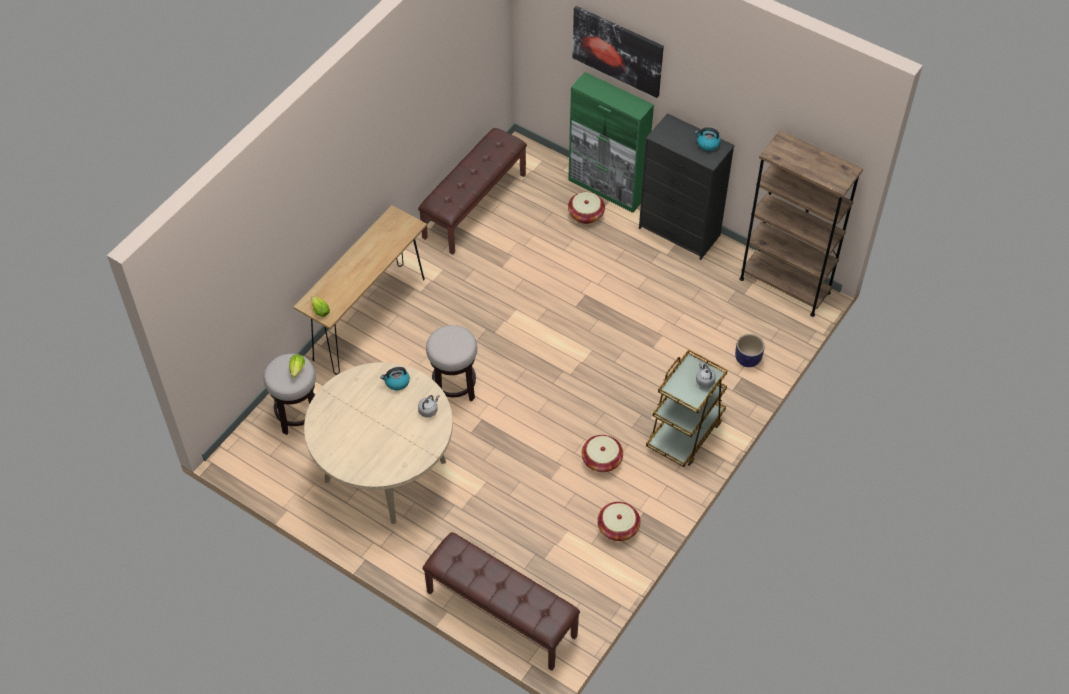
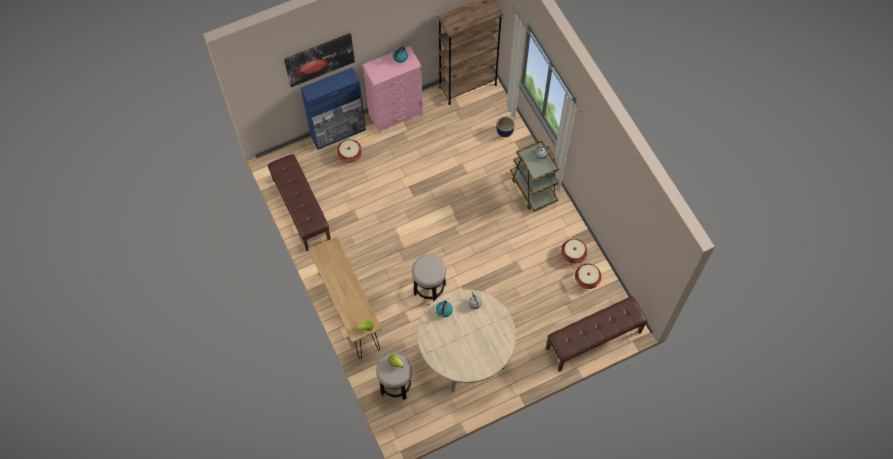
camera: 60 degrees left, 10 degrees up
(601, 460) = (526, 239): basket -> basket (587, 279)
(607, 189) = (338, 133): green cabinet -> blue cabinet
(680, 232) = (396, 114): black dresser -> pink dresser

